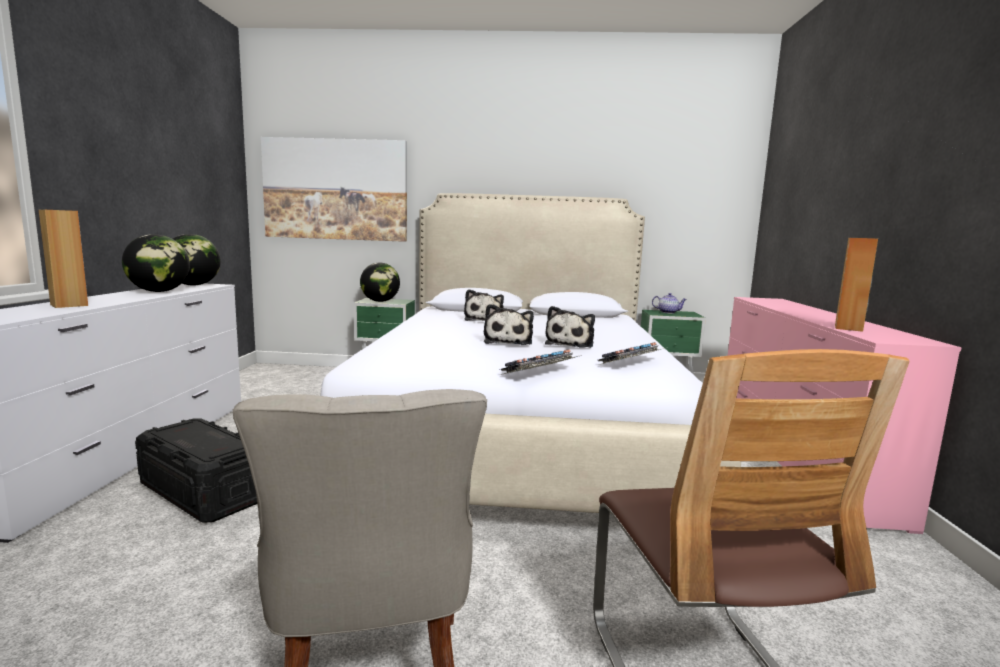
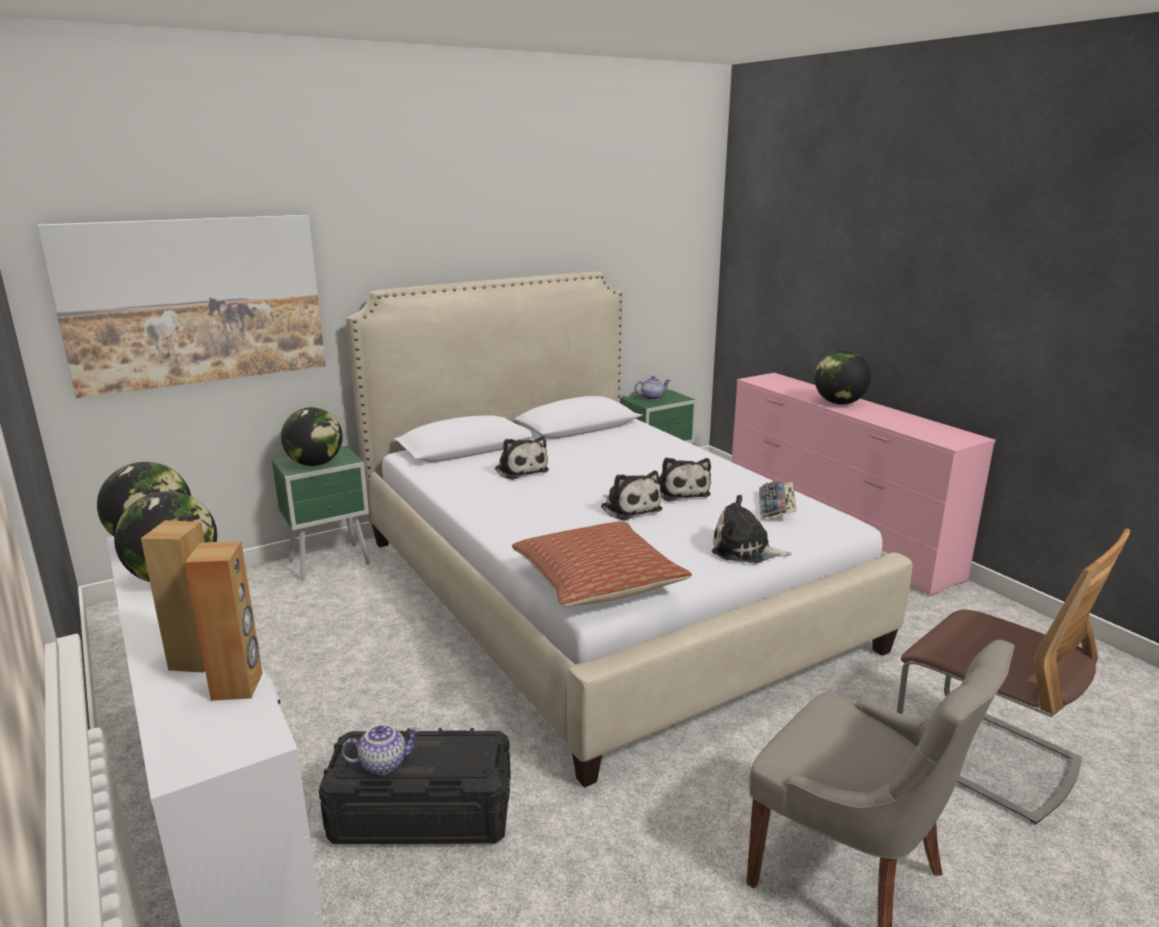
camera: 35 degrees left, 10 degrees up
(179, 435) = (383, 763): none -> teapot
(390, 360) = (597, 582): none -> pillow
(540, 373) = (745, 550): keyboard -> plush toy
(806, 312) = (839, 403): none -> globe
(849, 328) = (907, 428): brown speaker -> brown speaker (238, 686)

